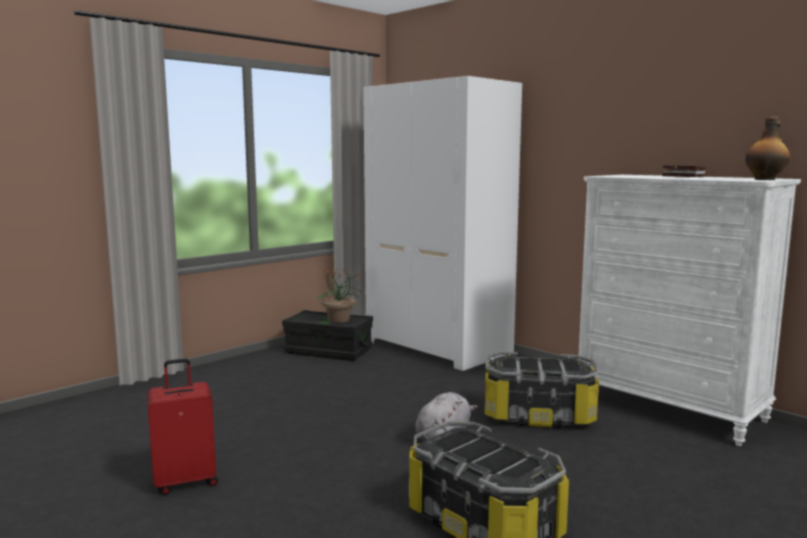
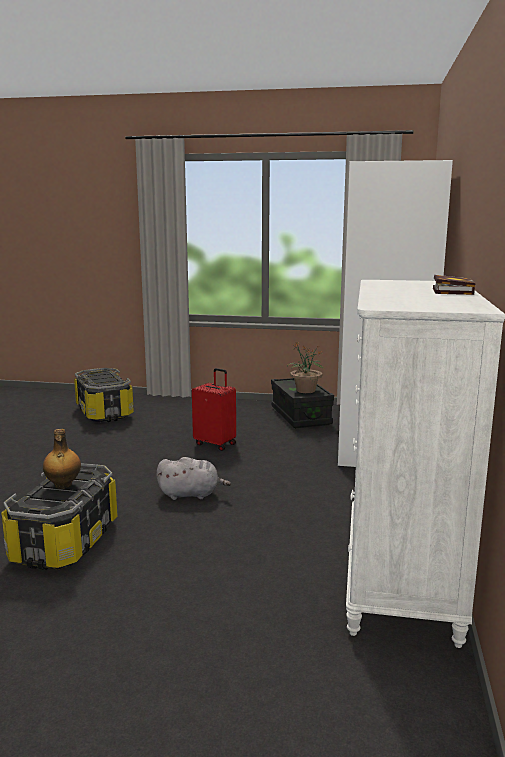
camera: 55 degrees right, 5 degrees up
(186, 481) = (51, 450): red suitcase -> red suitcase (215, 444)
(538, 416) = (282, 518): storage box -> storage box (105, 412)
(765, 179) = (413, 307): bottle -> bottle (63, 485)

